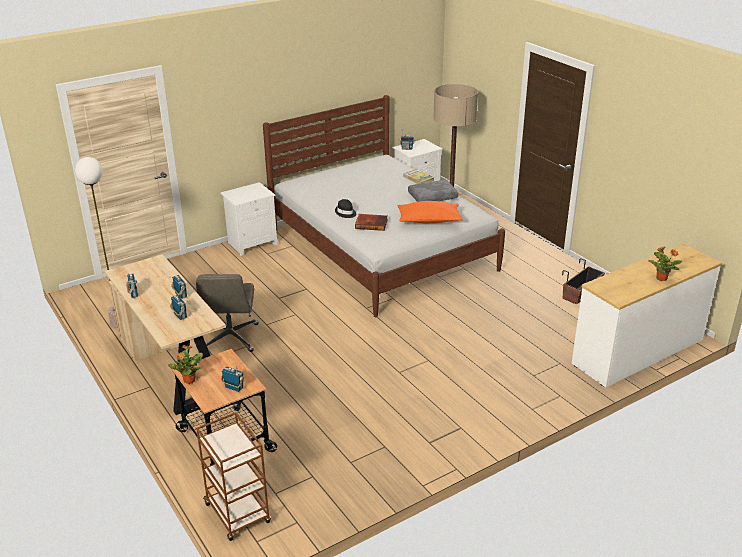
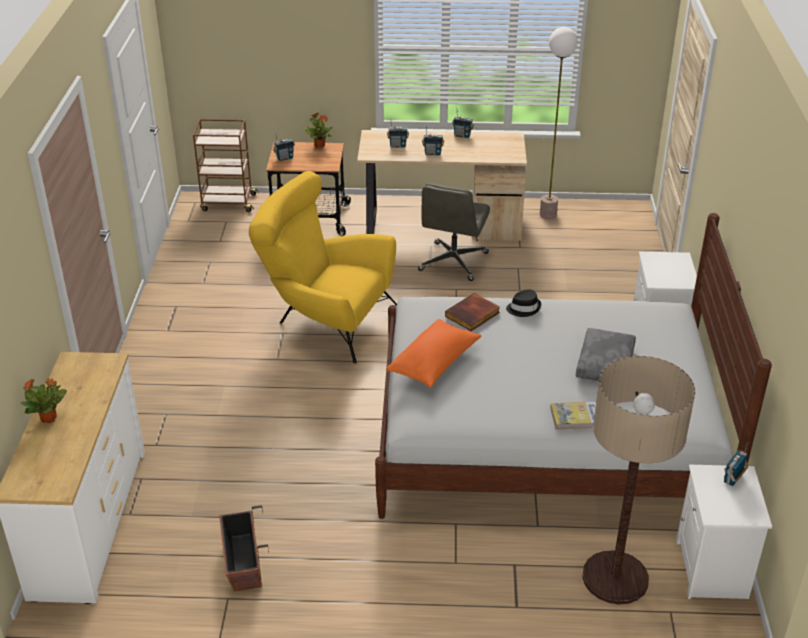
camera: 125 degrees right, 5 degrees up
(231, 338) = (453, 262): grey office chair -> grey office chair turned 105 degrees counterclockwise
(363, 361) = (326, 320): none -> yellow armchair
(432, 197) = (500, 400): grey pillow -> grey pillow (606, 364)

